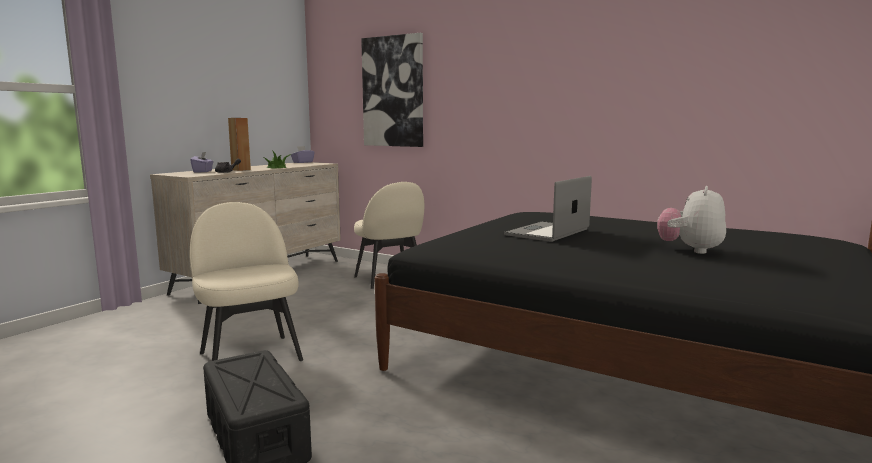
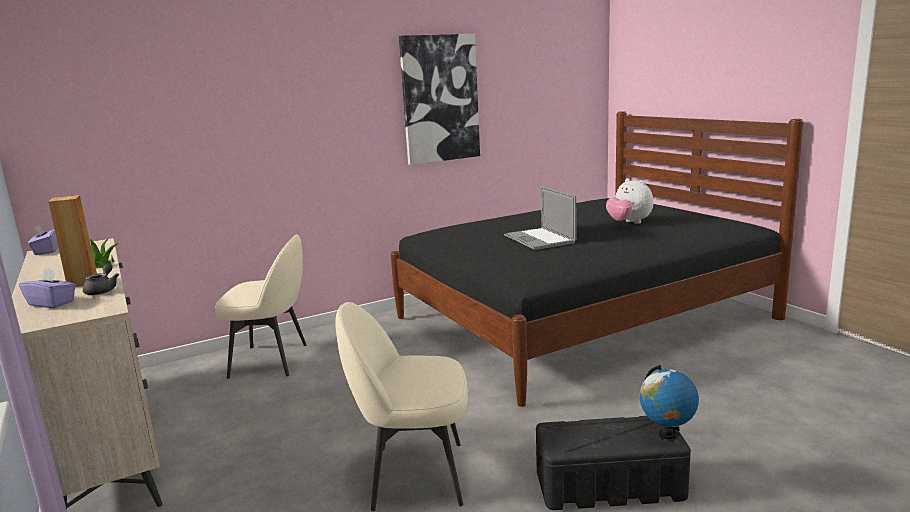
camera: 60 degrees left, 5 degrees up
(258, 406) = (666, 434): none -> globe
(393, 92) = (187, 123): picture -> picture (440, 99)

